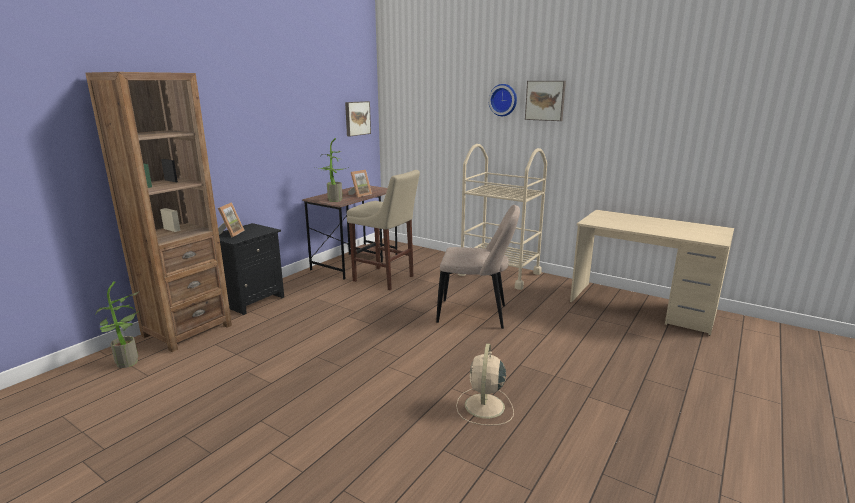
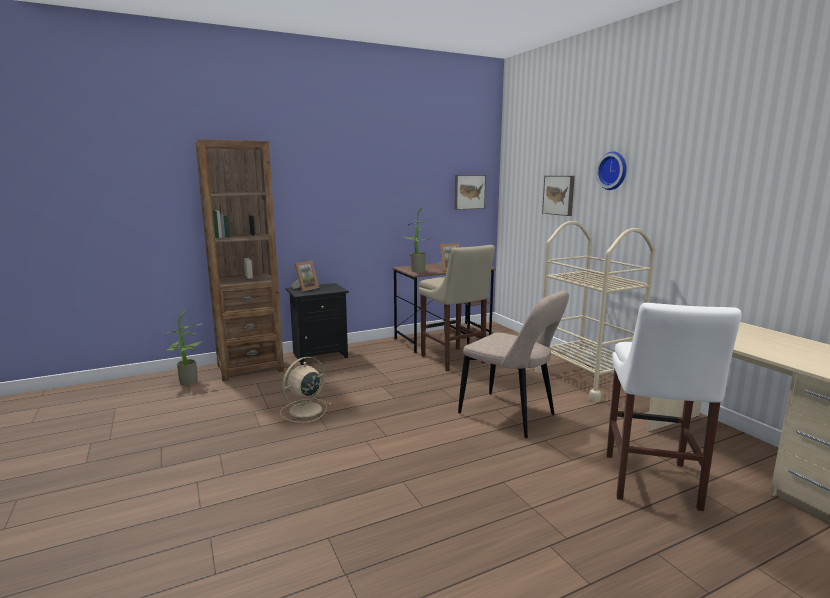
camera: 30 degrees right, 5 degrees down
(484, 407) = (414, 512): beige fan -> beige fan (304, 410)
(545, 100) = (659, 170): picture -> picture (559, 195)
(604, 337) = (651, 483): none -> white stool

